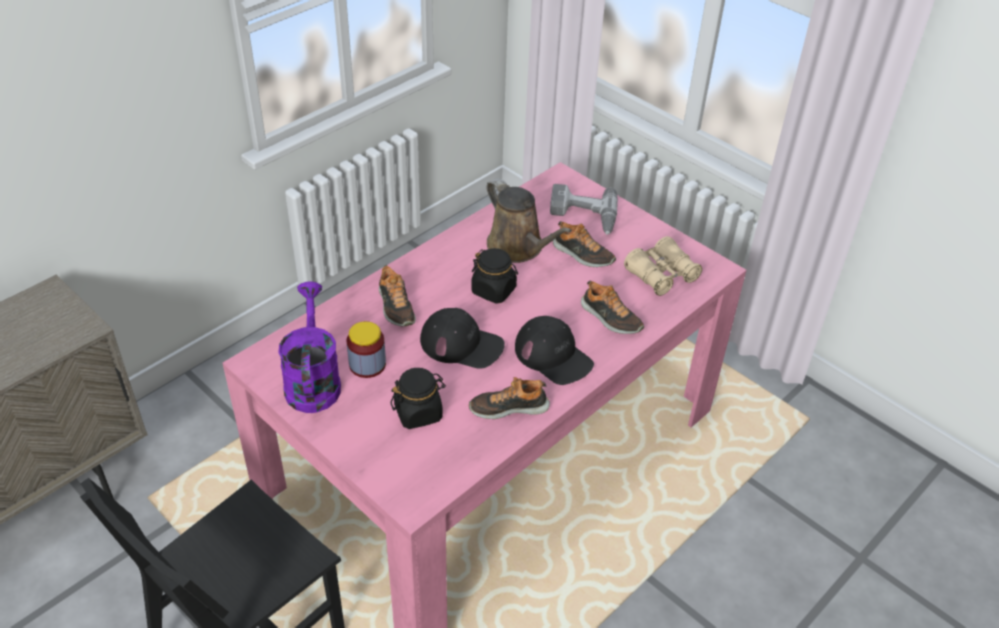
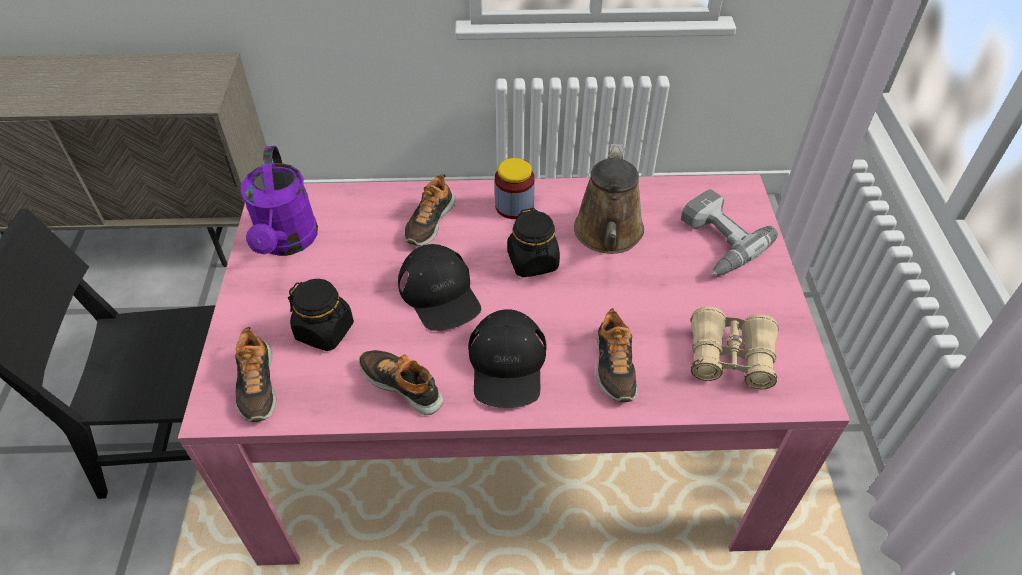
camera: 45 degrees right, 5 degrees up
(312, 380) = (287, 242): purple watering can -> purple watering can turned 135 degrees clockwise
(367, 365) = (342, 258): jar -> jar (514, 206)
(582, 255) = (666, 281): shoe -> shoe (257, 385)

